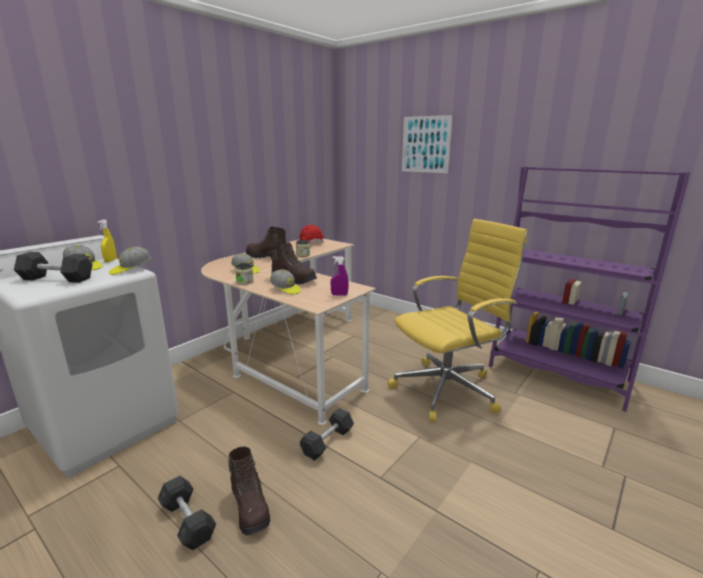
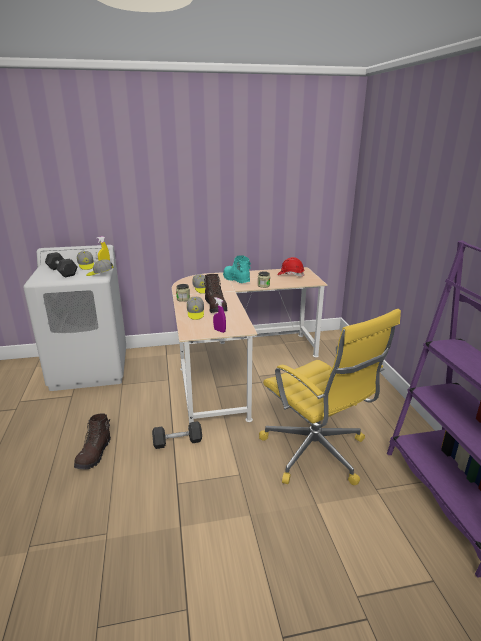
camera: 40 degrees right, 5 degrees up
(187, 521) = (64, 443): grey dumbbell -> none
(266, 256) = (235, 280): brown boot -> turquoise boot
(425, 144) = (414, 191): picture -> none
(448, 389) = (316, 453): yellow office chair -> yellow office chair turned 45 degrees clockwise

